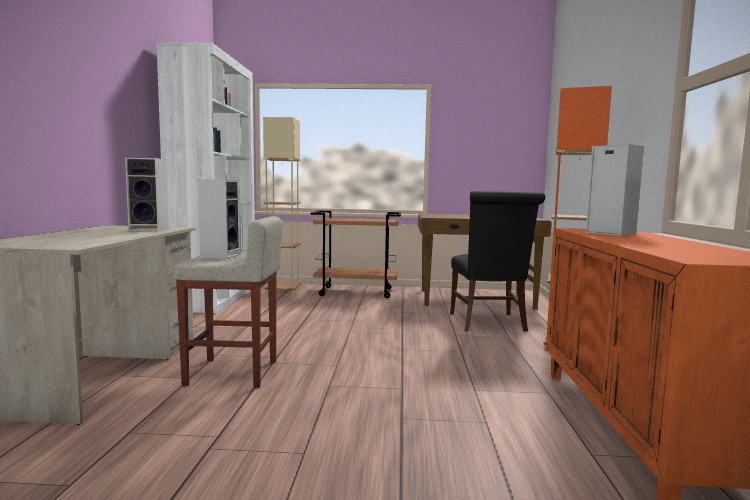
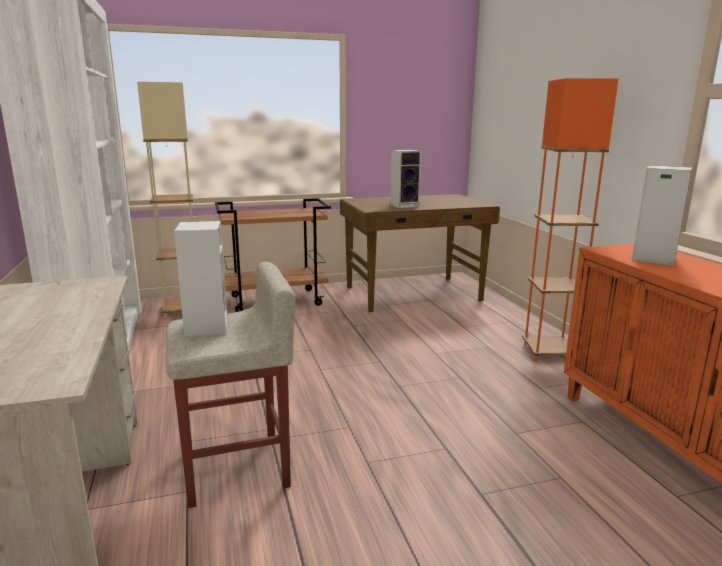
camera: 20 degrees left, 10 degrees up
(151, 229) = (77, 295): speaker -> speaker (405, 205)
(489, 323) = (454, 329): black chair -> none

